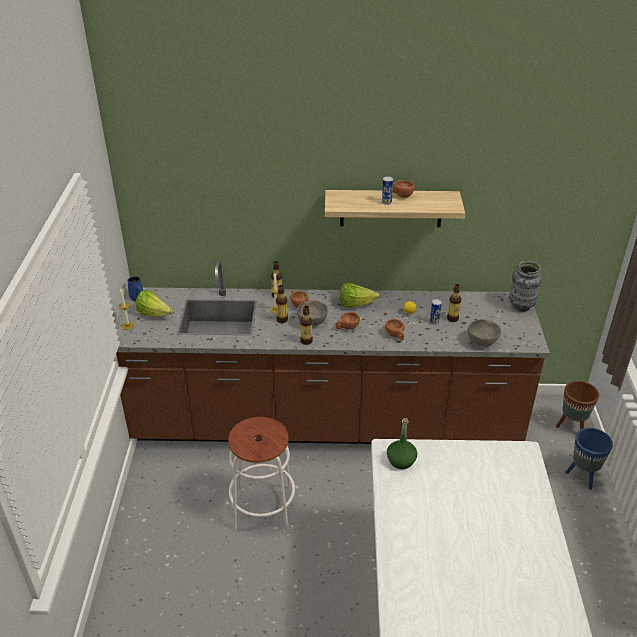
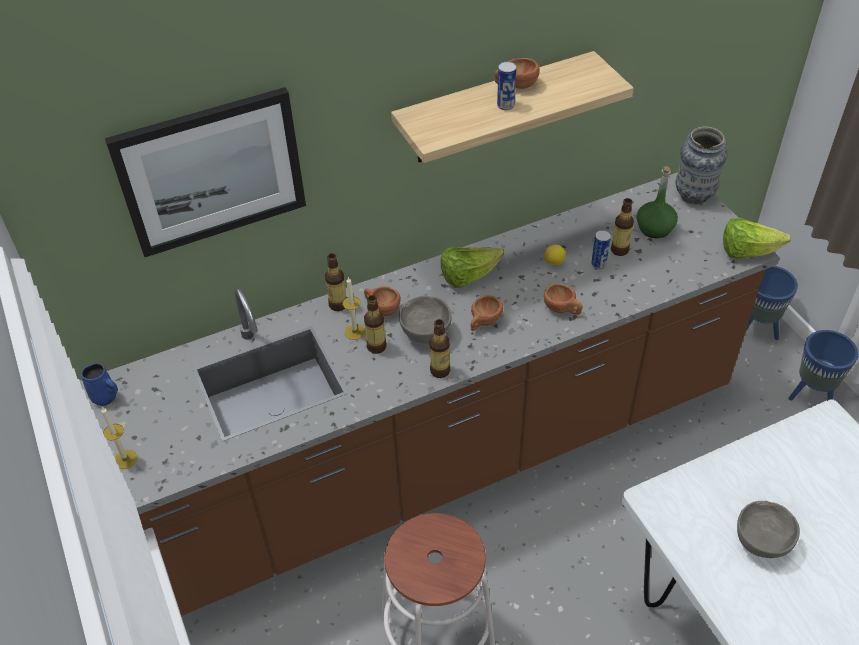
camera: 25 degrees left, 10 degrees up
(154, 314) = (157, 418): lettuce -> lettuce (747, 252)
(219, 192) = (211, 171): none -> picture
(401, 461) = (686, 511): green bottle -> green bottle (655, 228)
(483, 342) = (685, 273): grey bowl -> grey bowl (762, 542)
(571, 427) = (756, 330): brown planter -> blue planter

